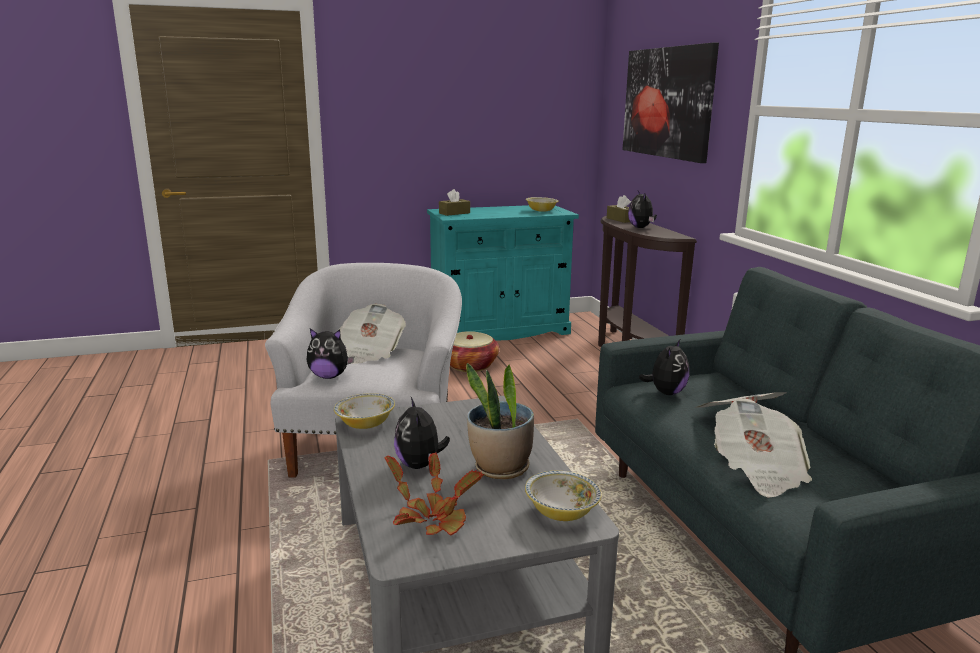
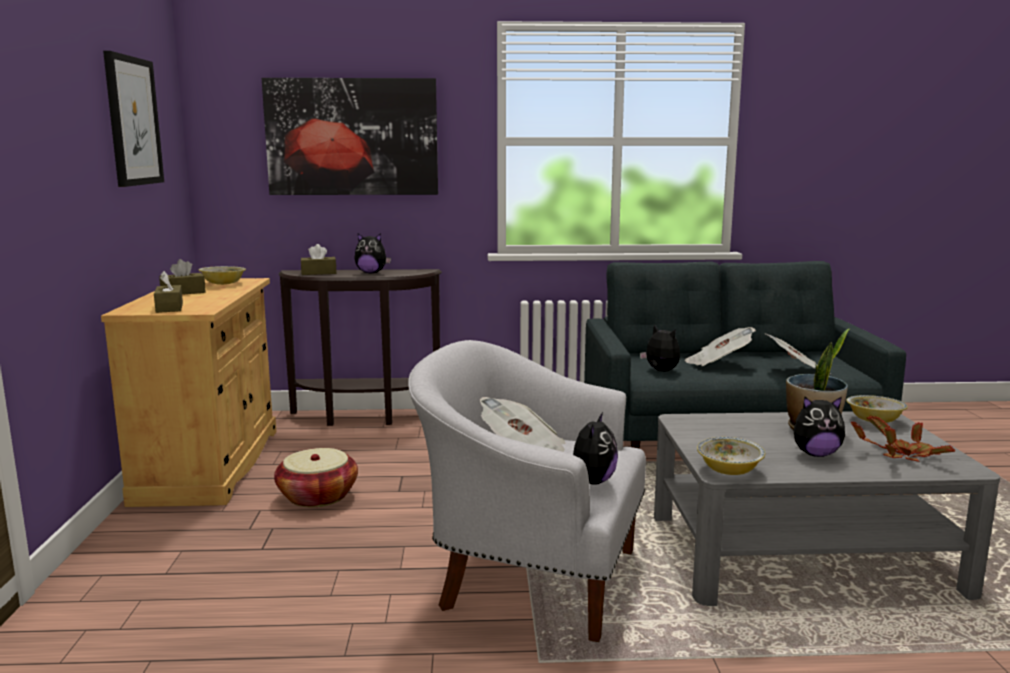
camera: 75 degrees left, 5 degrees down
(499, 330) = (210, 465): turquoise cabinet -> beige cabinet
(503, 209) = (183, 292): none -> brown tissue box
(510, 90) = (133, 121): none -> picture

